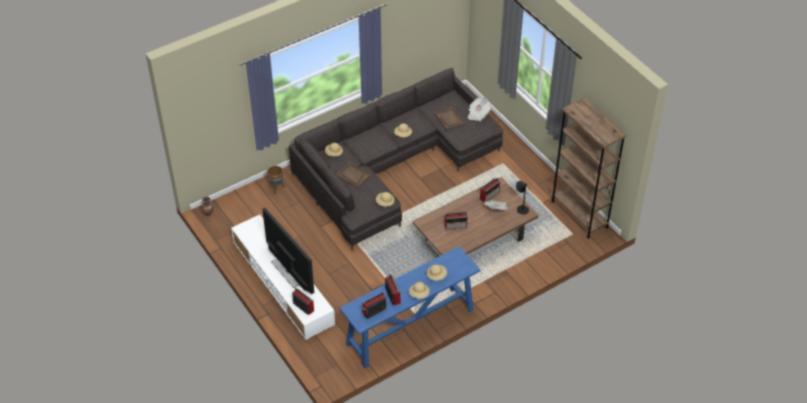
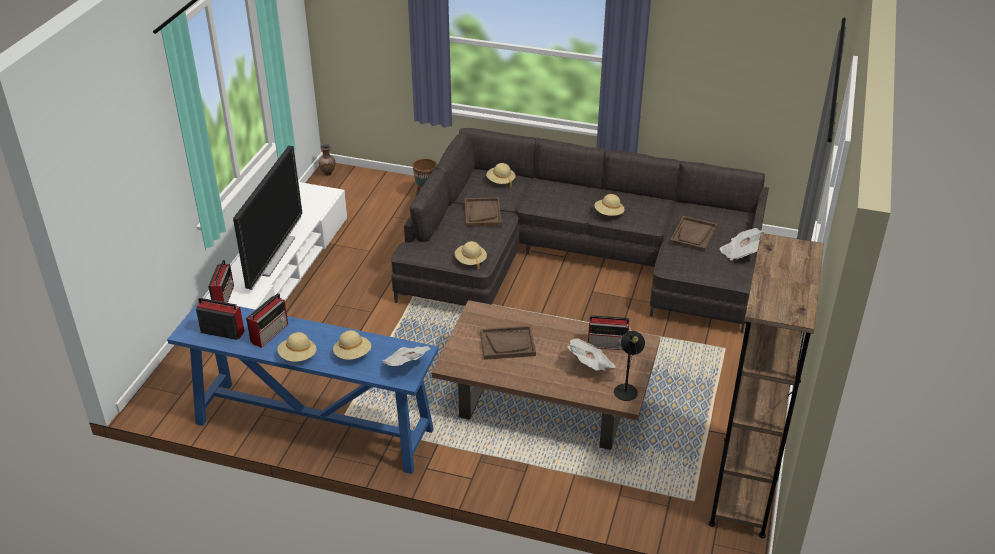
camera: 50 degrees right, 10 degrees down
(456, 226) = (507, 344): radio -> brown tray
(461, 262) = (406, 365): none -> newspaper

